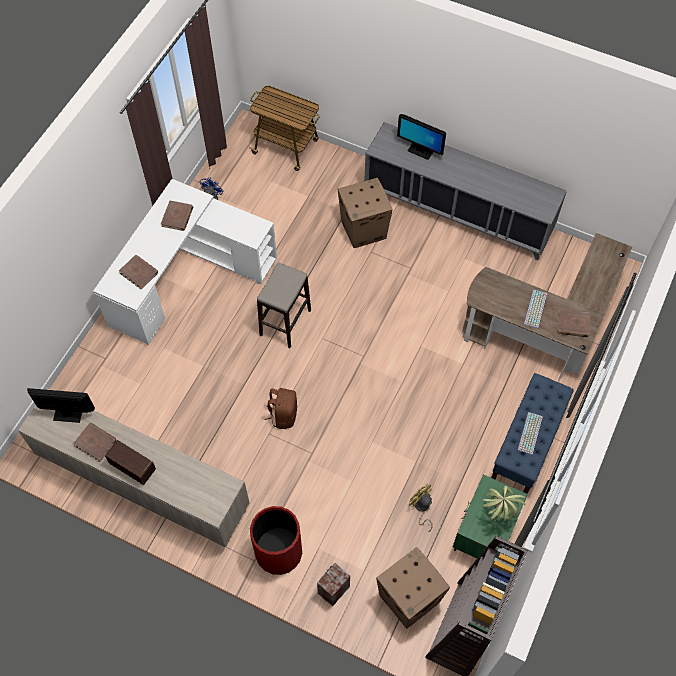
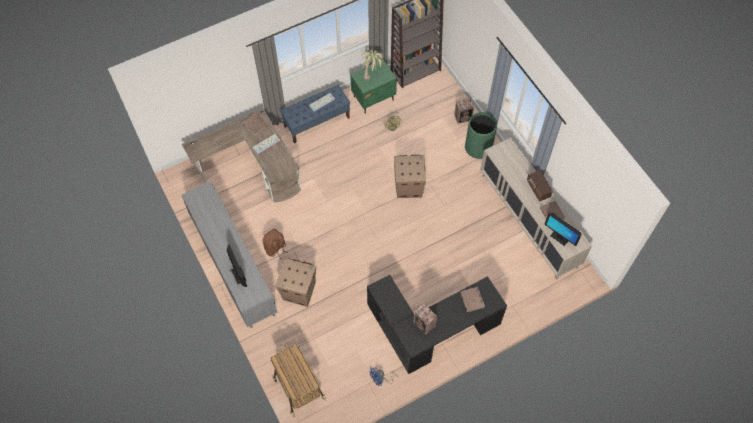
camera: 145 degrees left, 0 degrees up
(177, 217) = (424, 325): brown book -> speaker
(186, 275) = (430, 331): white desk -> black desk
(278, 552) = (478, 147): red trash can -> green trash can
(283, 415) = (430, 210): brown backpack -> brown backpack (276, 249)
(285, 323) = (391, 261): stool -> none
(409, 598) = (430, 94): cardboard box -> cardboard box (408, 187)

